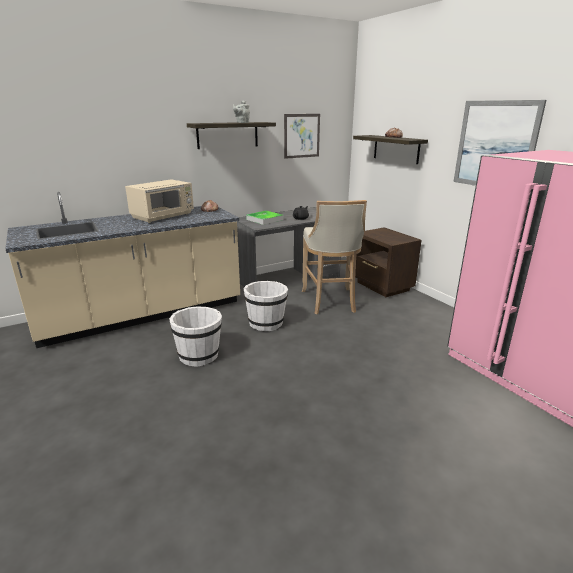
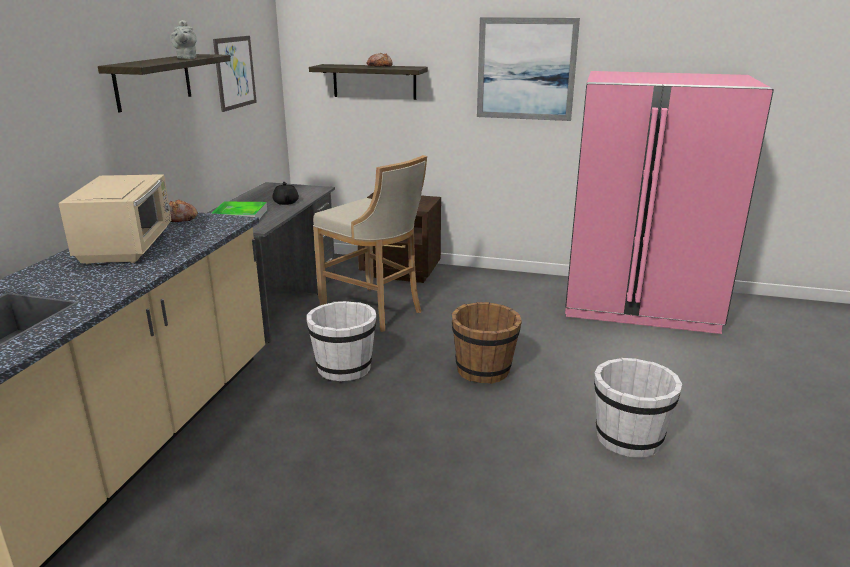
camera: 45 degrees left, 0 degrees up
(199, 355) = (331, 447): white bucket -> white bucket (628, 438)
(334, 359) = (484, 370): none -> brown bucket

